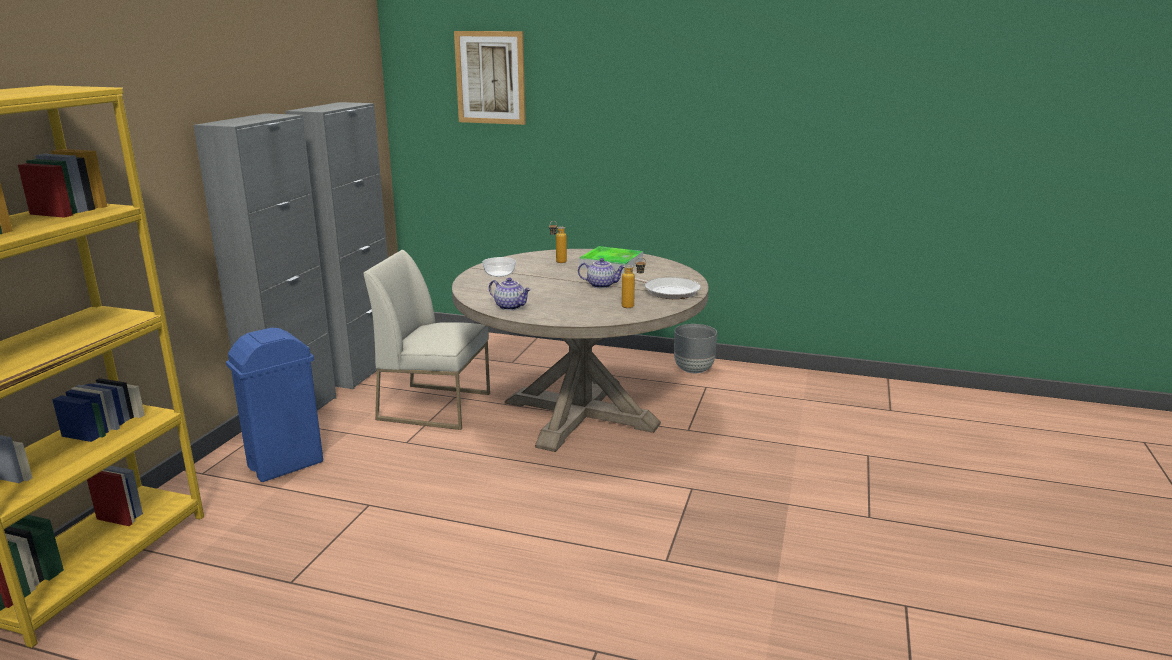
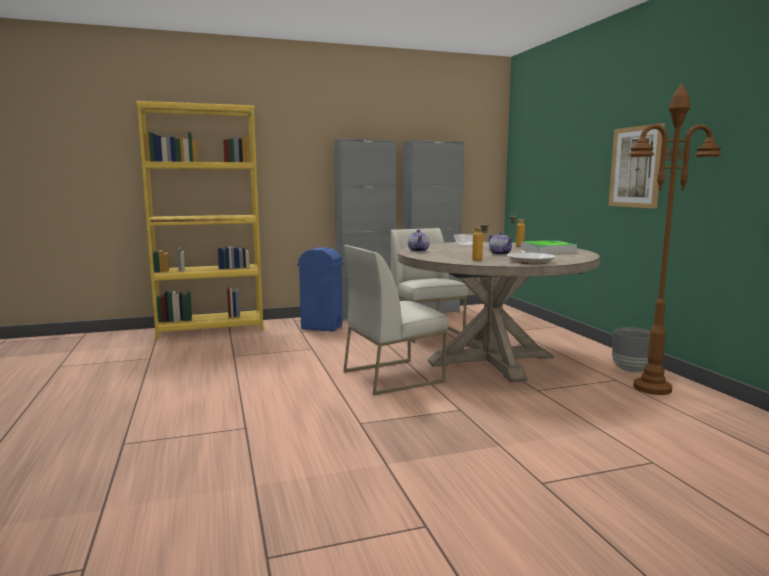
camera: 55 degrees right, 10 degrees down
(490, 77) = (552, 125): picture -> picture (635, 167)
(554, 487) = (393, 376): none -> white chair
(740, 383) = (651, 388): none -> brown floor lamp

